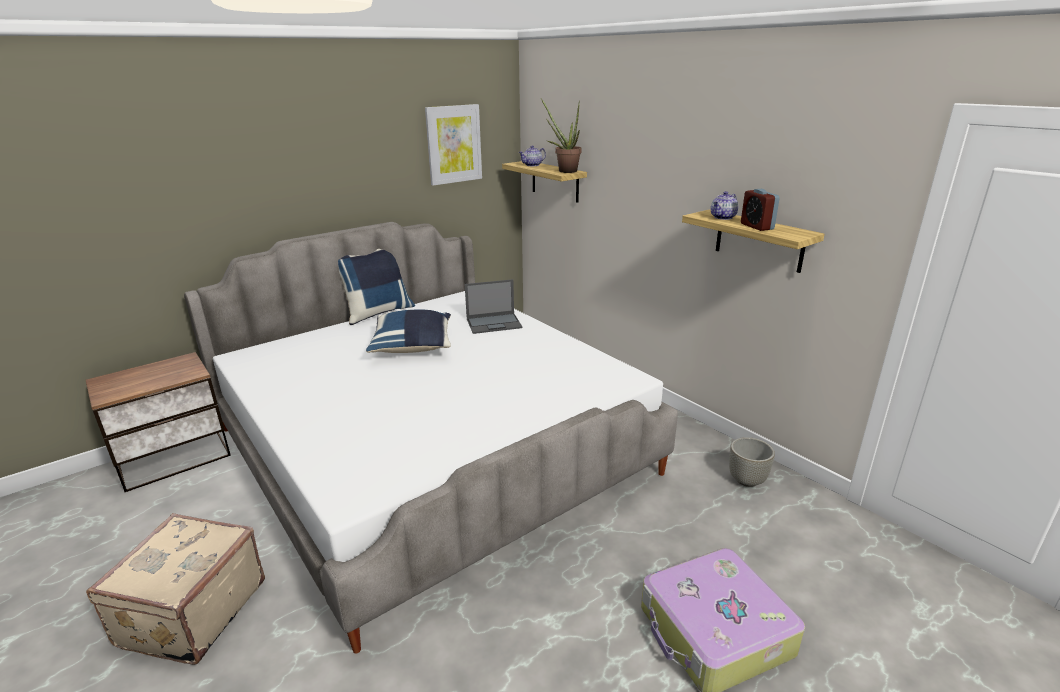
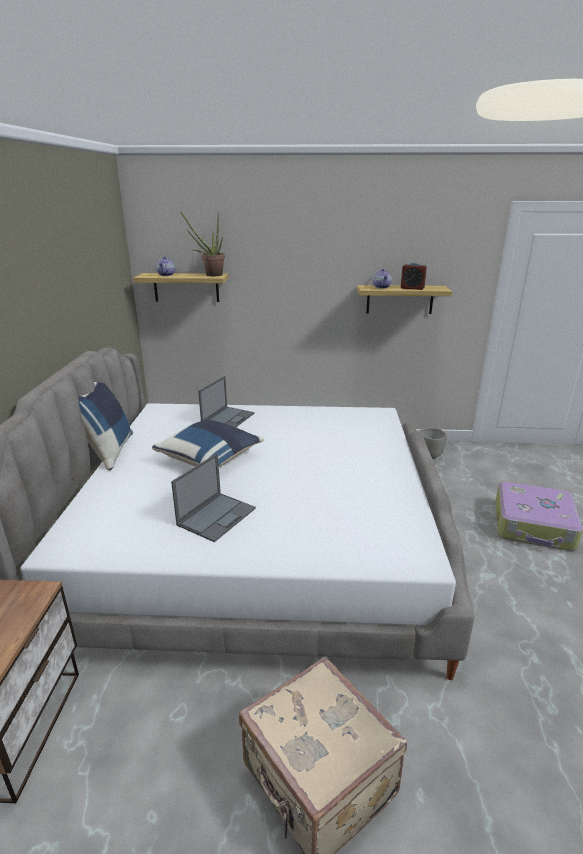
camera: 50 degrees left, 0 degrees up
(328, 385) = (217, 516): none -> laptop
(454, 144) = (101, 262): picture -> none

